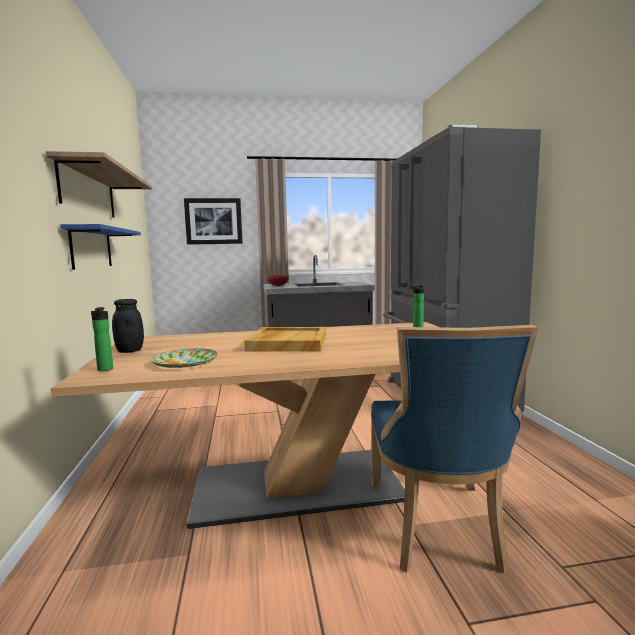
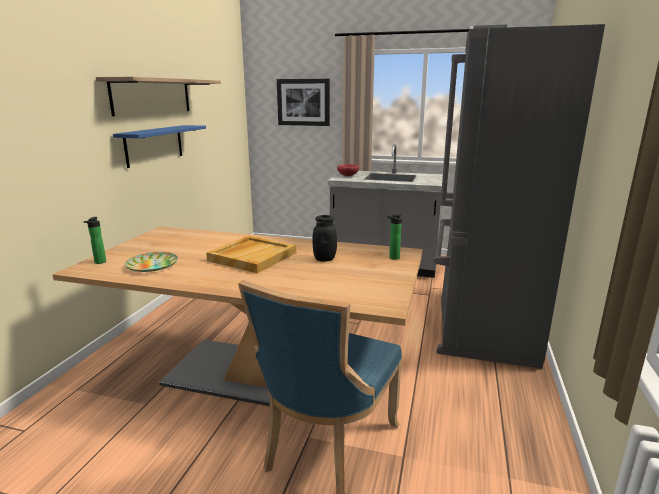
camera: 25 degrees right, 10 degrees up
(130, 350) = (140, 244): black jar -> black jar (324, 259)

